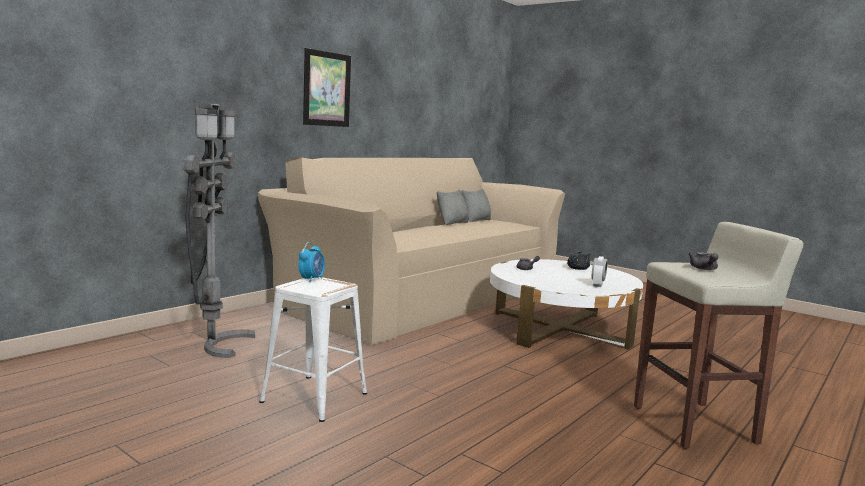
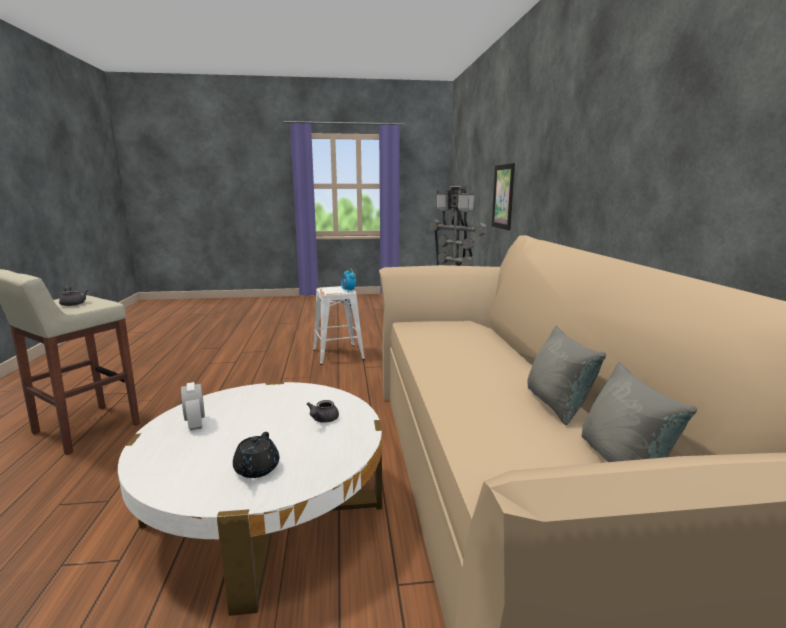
camera: 135 degrees right, 5 degrees up
(326, 89) = (612, 148): picture -> picture (503, 196)

